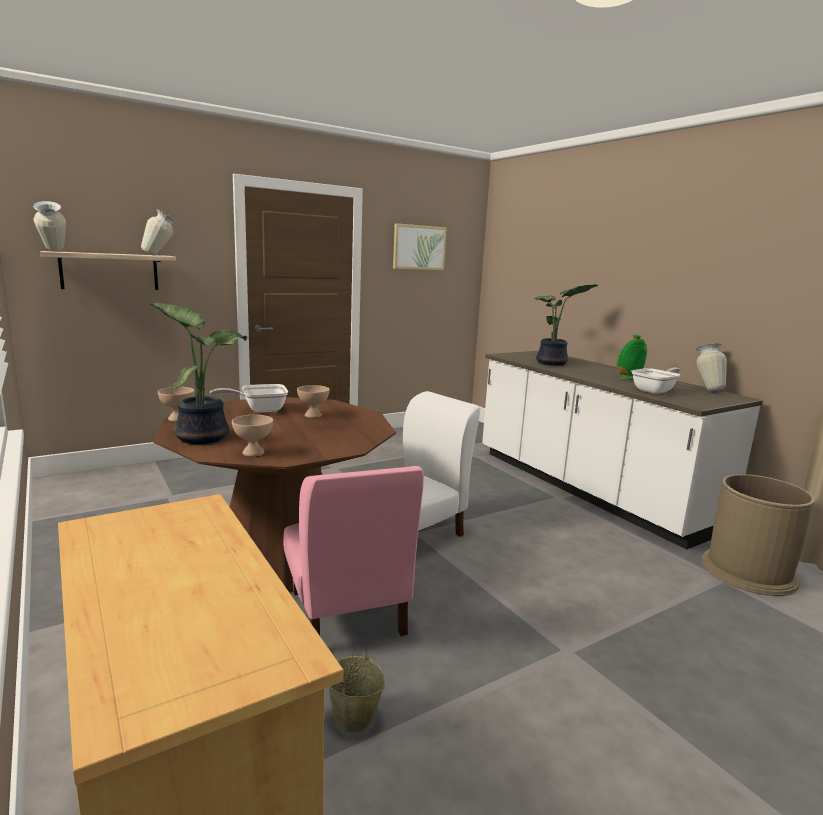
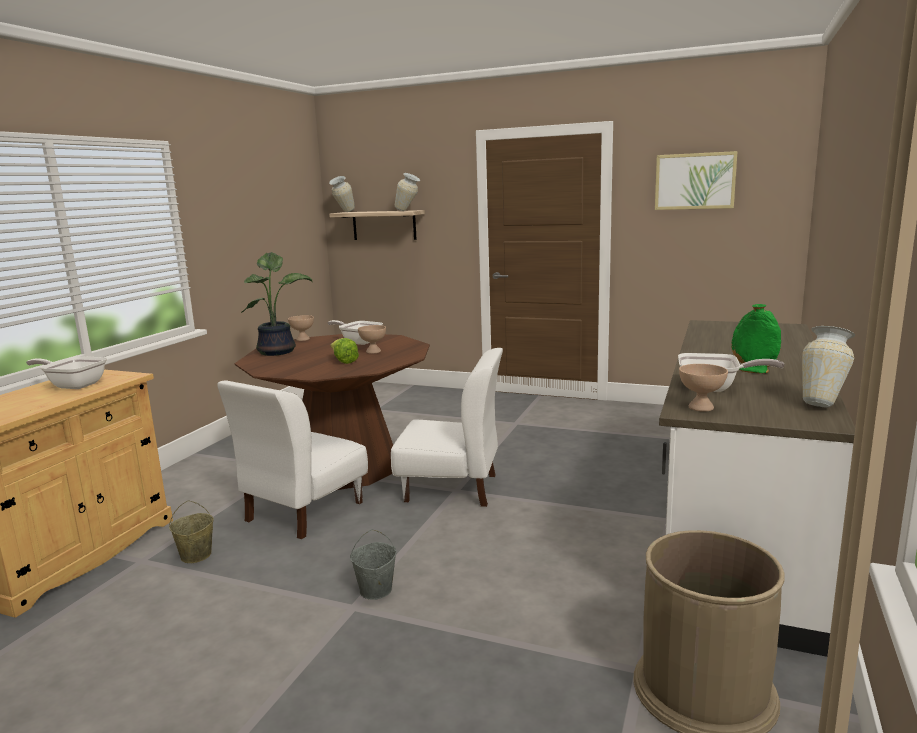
camera: 55 degrees right, 0 degrees up
(162, 547) = (73, 385): none -> frying pan
(254, 453) = (267, 365): beige bowl -> beige bowl (702, 407)
(322, 430) = (343, 361): none -> lettuce
(347, 613) = (303, 511): pink chair -> white chair
(549, 630) = (375, 590): none -> grey bucket
(553, 363) = (729, 340): potted plant -> none

